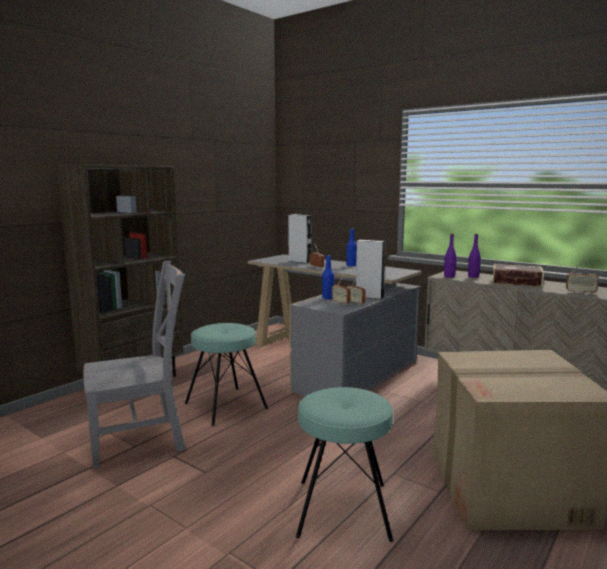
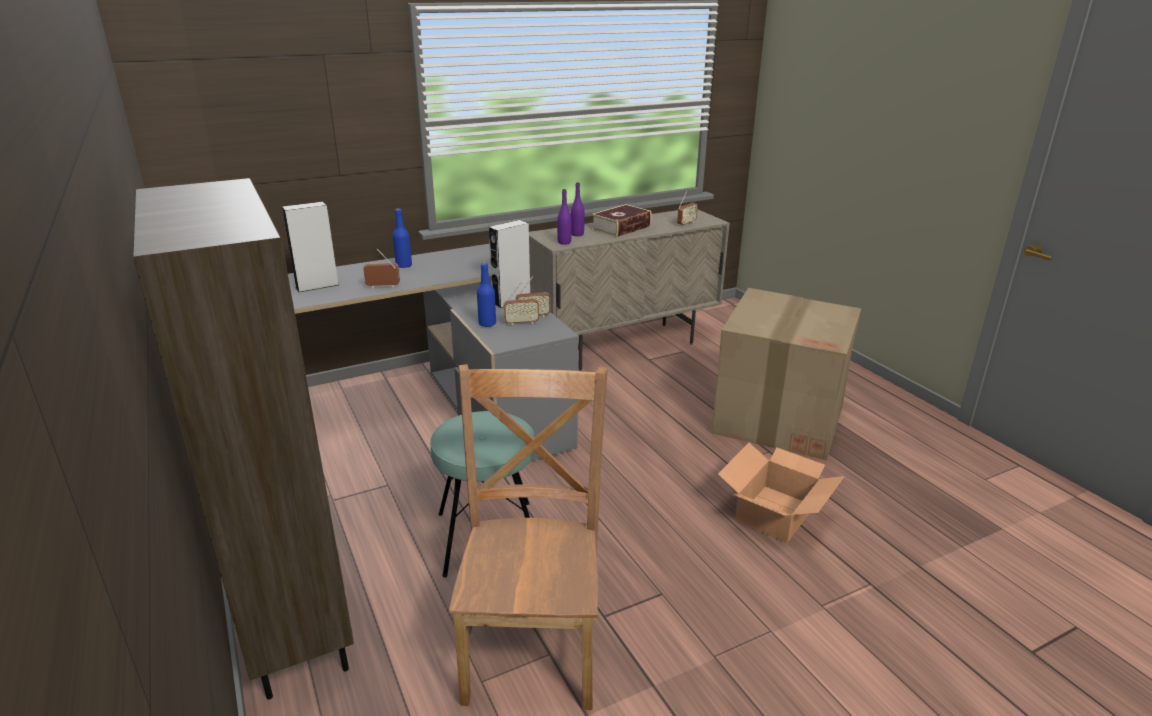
camera: 65 degrees left, 15 degrees up
(141, 439) = (533, 643): grey chair -> brown chair
(342, 509) = (776, 513): turquoise stool -> cardboard box

